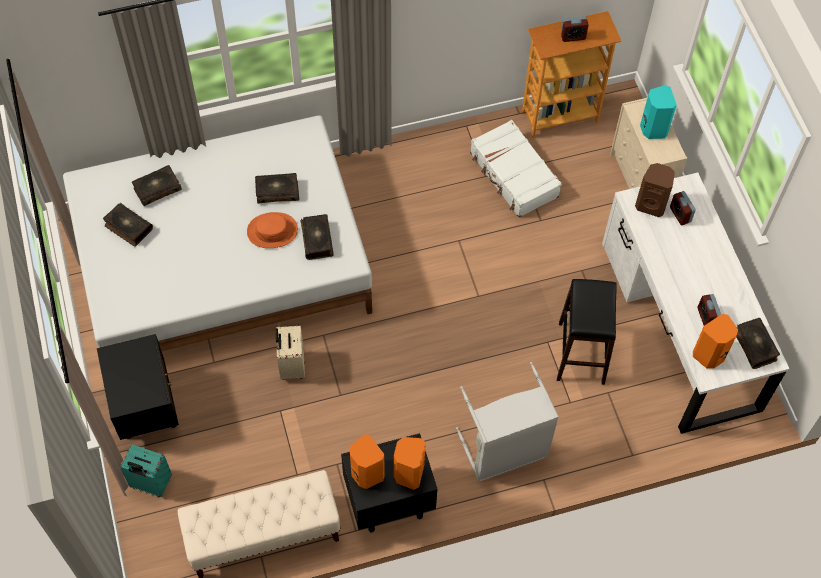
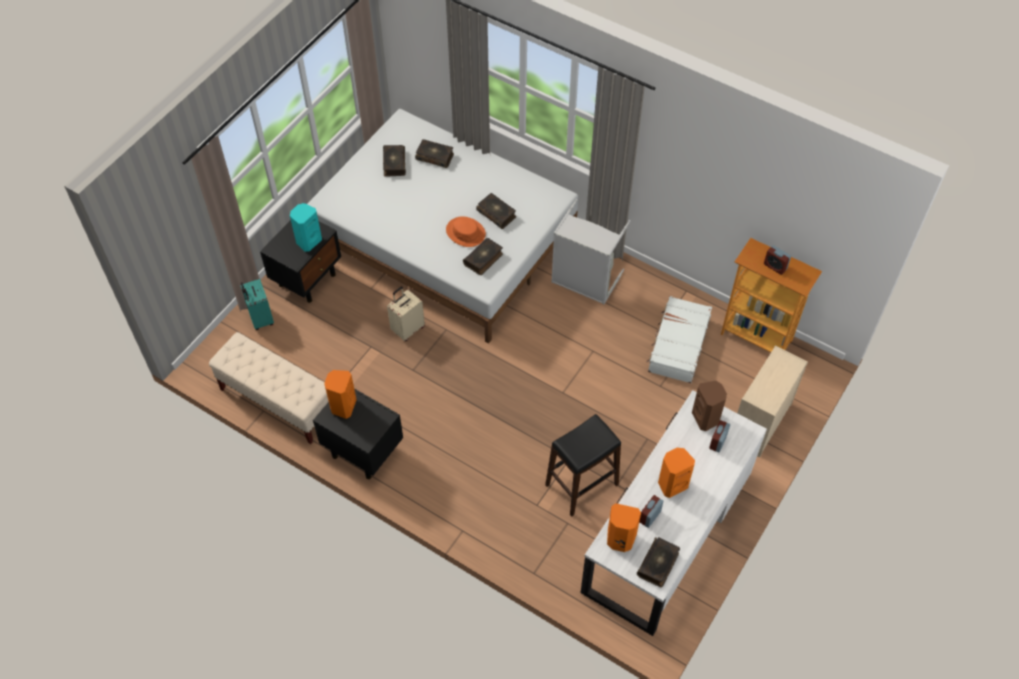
camera: 50 degrees right, 5 degrees down
(408, 473) = (364, 429): orange speaker -> orange speaker (672, 484)
(505, 451) = (461, 492): grey laundry basket -> grey laundry basket (584, 282)
(652, 129) = (775, 378): turquoise speaker -> turquoise speaker (308, 241)

